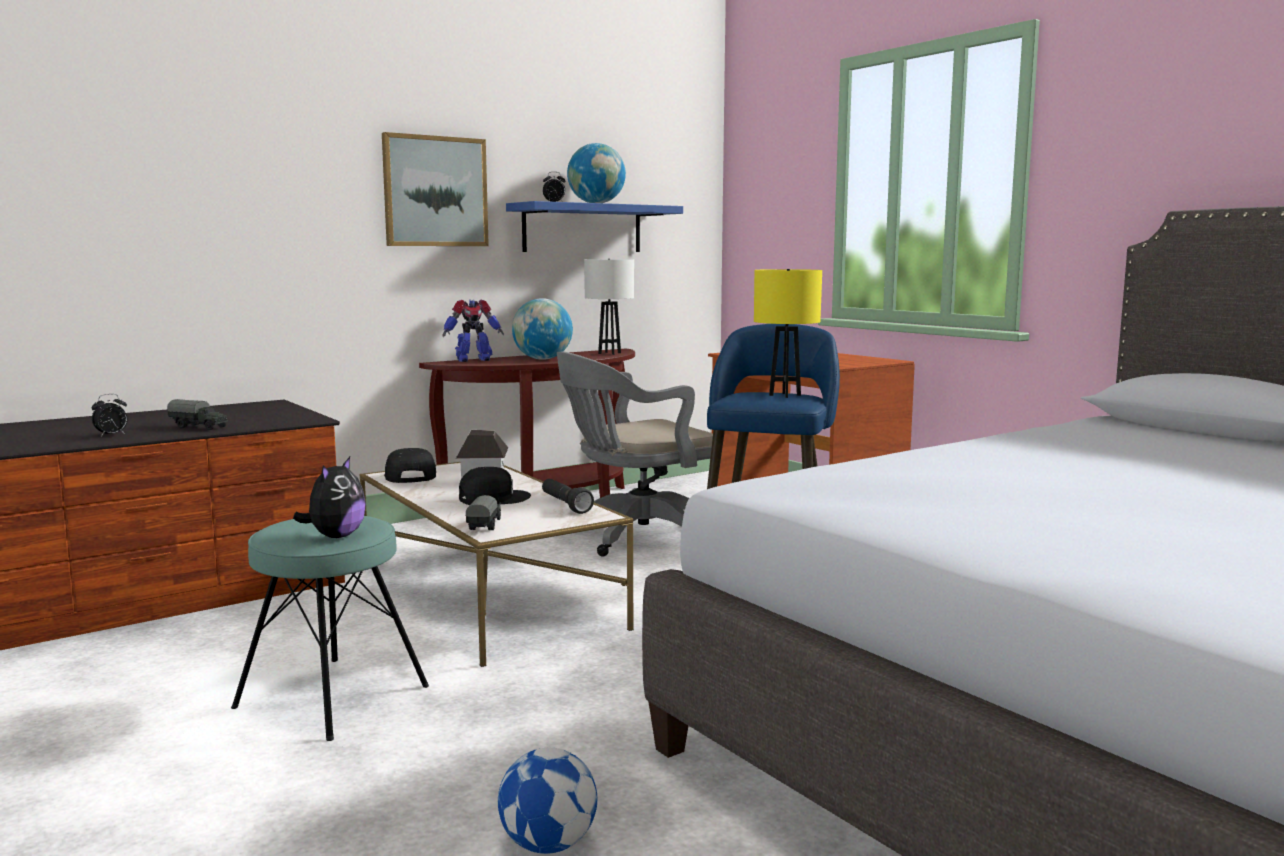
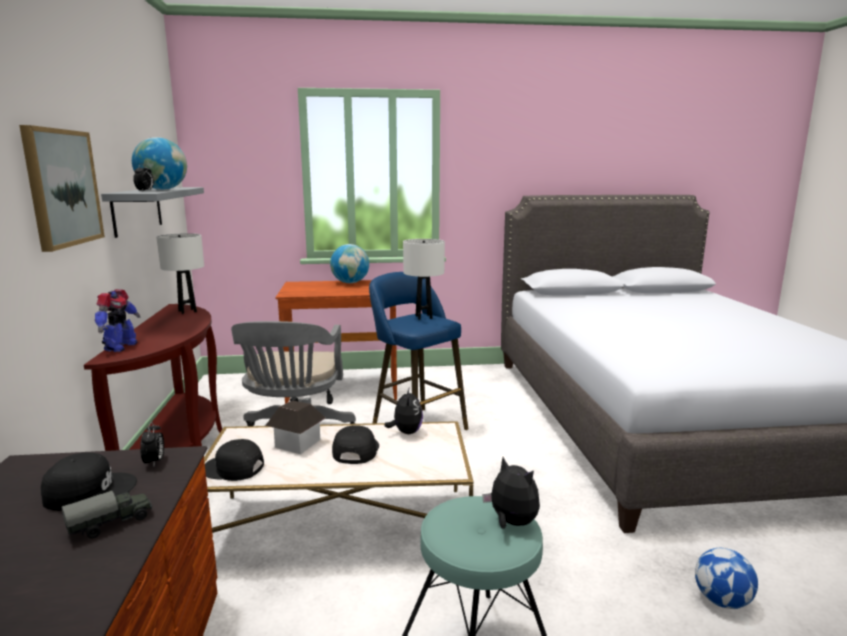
camera: 60 degrees left, 5 degrees up
(112, 435) = (58, 597): alarm clock -> alarm clock (154, 462)
(243, 417) = (90, 490): none -> black cap
(485, 525) = (428, 468): toy truck -> none
(543, 359) = (173, 330): globe -> globe (350, 283)
(565, 505) = (406, 432): black flashlight -> plush toy
(582, 228) = (137, 210): blue shelf -> grey shelf
(785, 395) = (424, 317): yellow table lamp -> white table lamp

